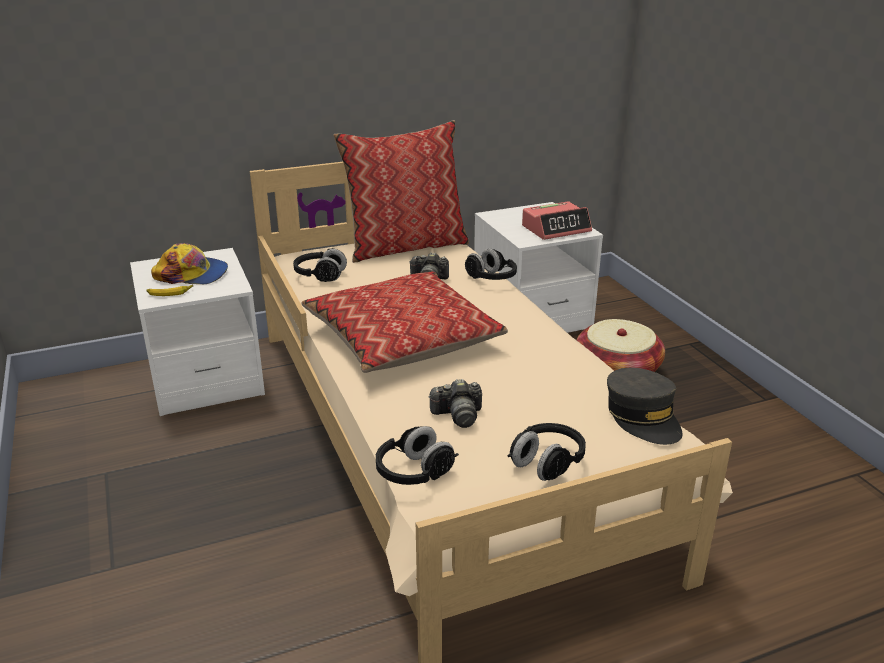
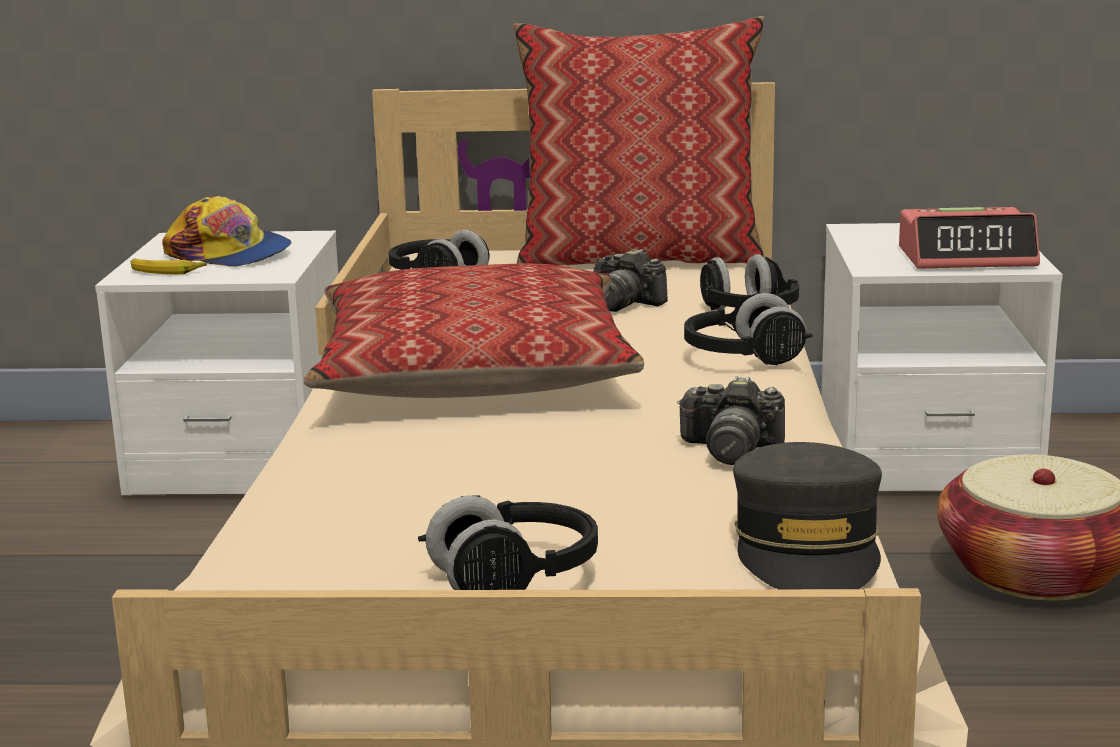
camera: 25 degrees right, 10 degrees down
(414, 473) = (251, 548): black headphones -> black headphones (743, 359)
(458, 415) = (433, 485): camera -> camera (731, 450)

